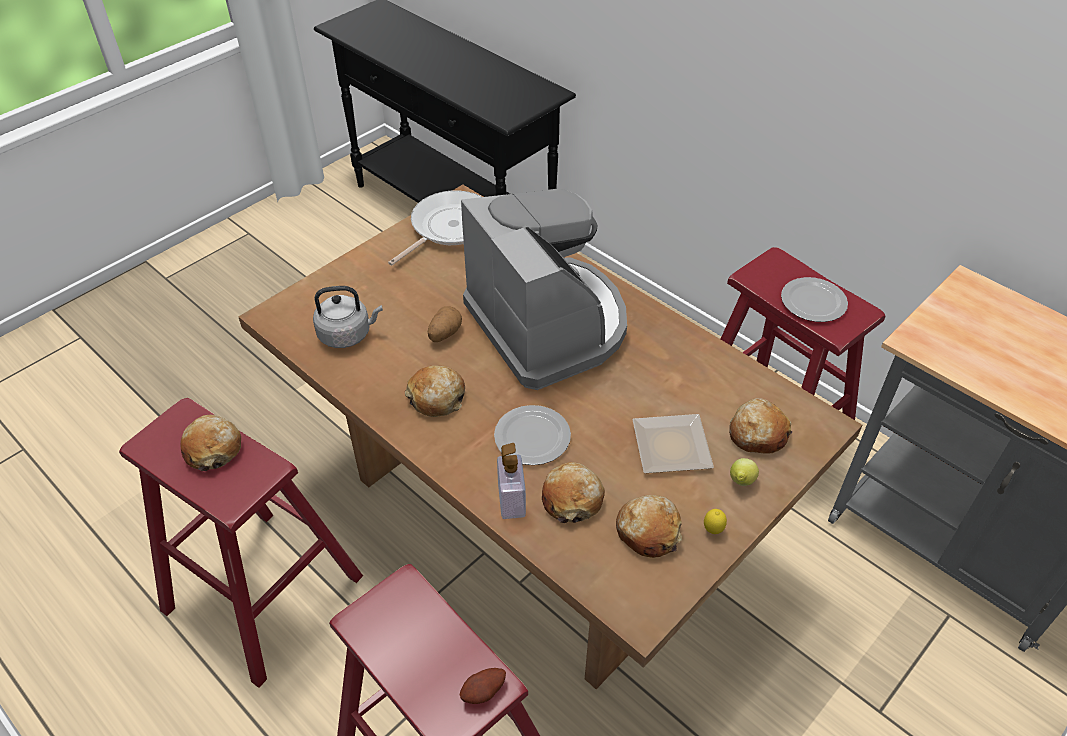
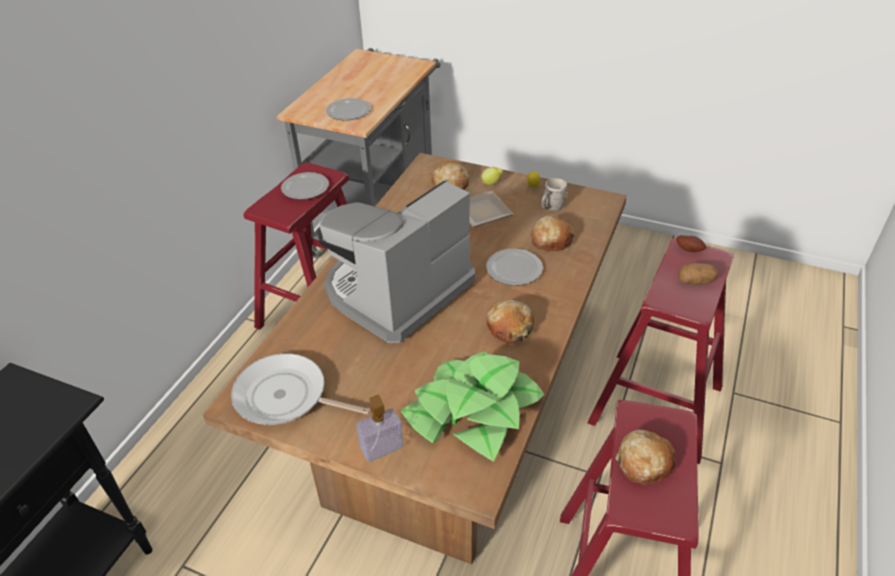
camera: 110 degrees left, 5 degrees down
(347, 334) = (472, 412): grey kettle -> potted plant
(444, 333) = (437, 347): potato -> potato (695, 282)
(511, 500) = (571, 264): soap dispenser -> soap dispenser (382, 447)
(648, 532) = (551, 208): bread -> grey mug
(960, 338) = (349, 111): none -> plate

